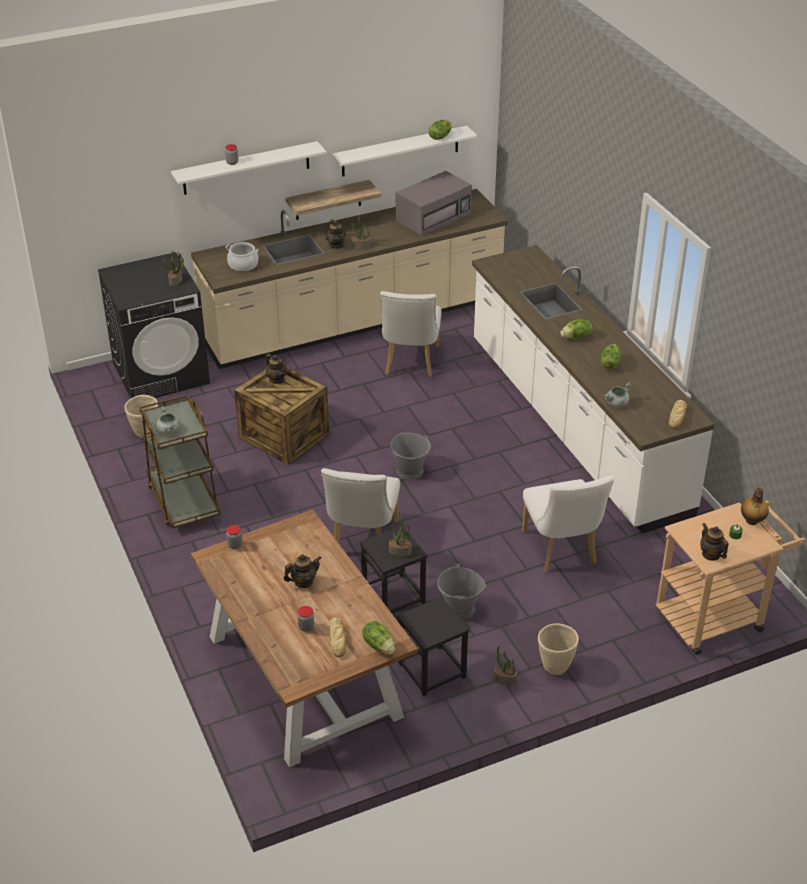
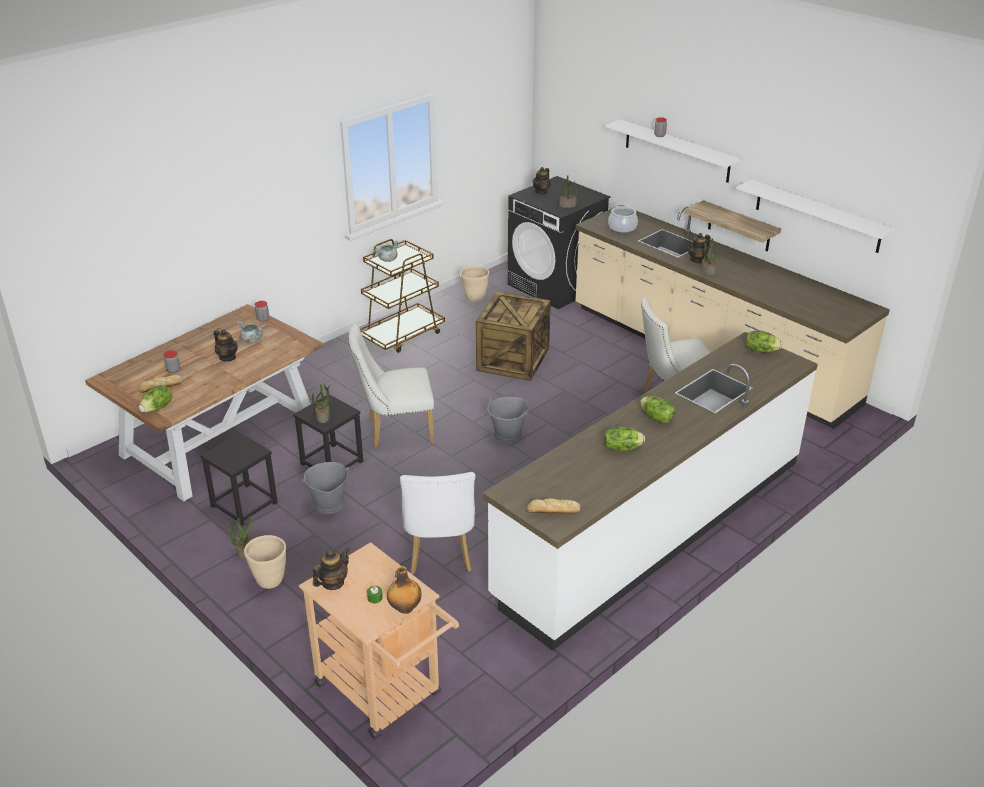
camera: 70 degrees right, 5 degrees down
(277, 379) = (527, 307): teapot -> teapot (541, 191)
(434, 216) = (804, 296): grey microwave -> none
(440, 137) = (850, 219): lettuce -> lettuce (761, 350)
(561, 551) = (440, 554): white chair -> white chair turned 60 degrees counterclockwise
(616, 404) = (549, 464): grey cooking pot -> grey cooking pot (251, 340)

